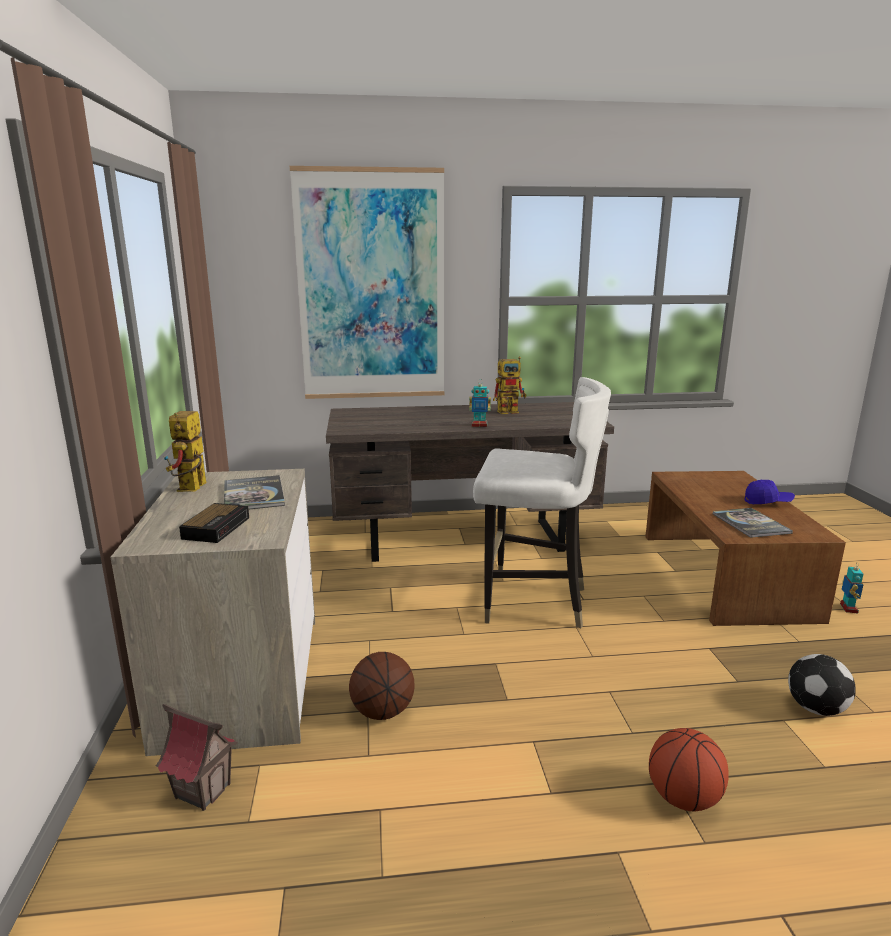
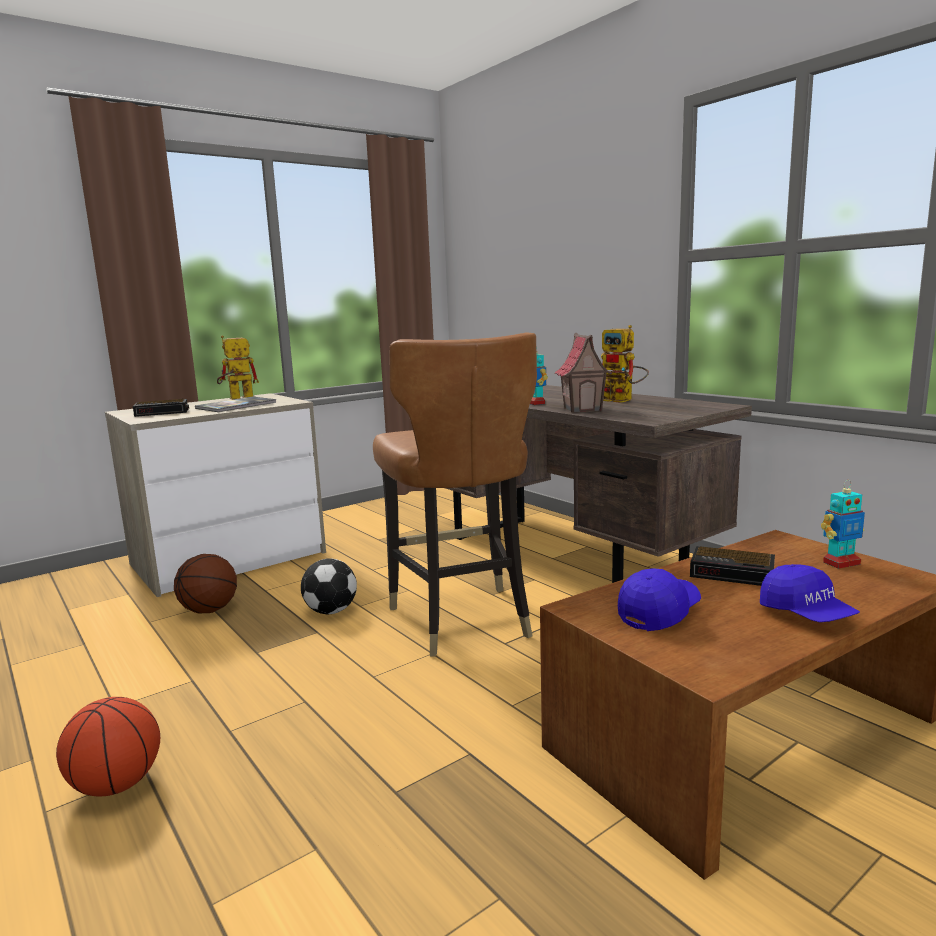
camera: 60 degrees right, 5 degrees down
(203, 790) = (97, 588): toy house -> toy house (583, 409)
(371, 287) = (556, 250): picture -> none
(533, 602) = (461, 619): white chair -> brown chair
(709, 497) = (734, 573): none -> alarm clock
(750, 523) = (659, 613): book -> blue cap
(816, 709) = (367, 884): football -> football (330, 611)
(848, 608) = (820, 908): toy robot -> toy robot (840, 563)

